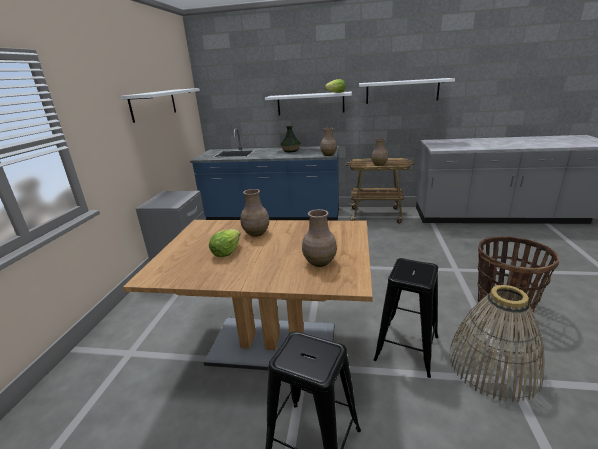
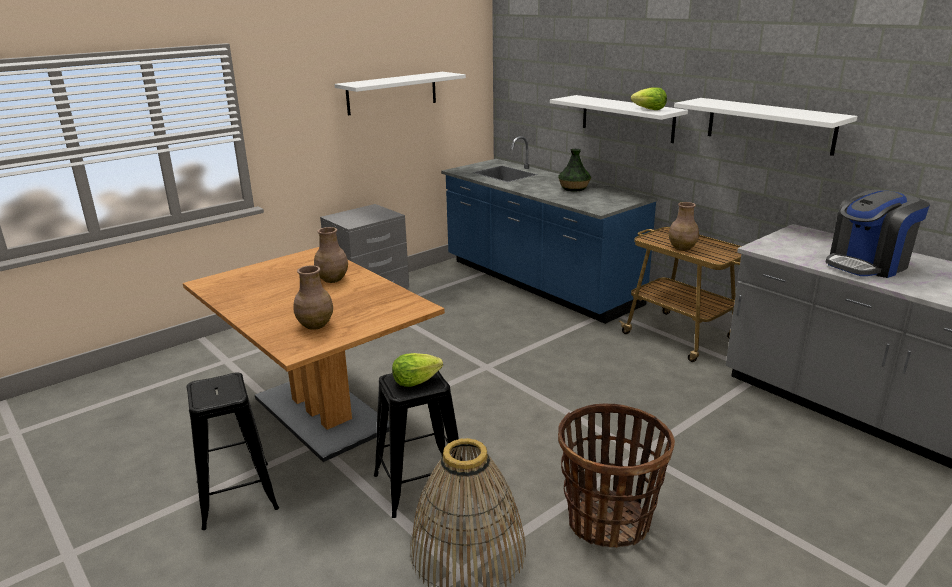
camera: 40 degrees right, 0 degrees up
(226, 252) = (279, 286): lettuce -> lettuce (415, 381)
(328, 155) = (599, 209): brown vase -> none
(484, 144) = (867, 264): none -> coffee machine

